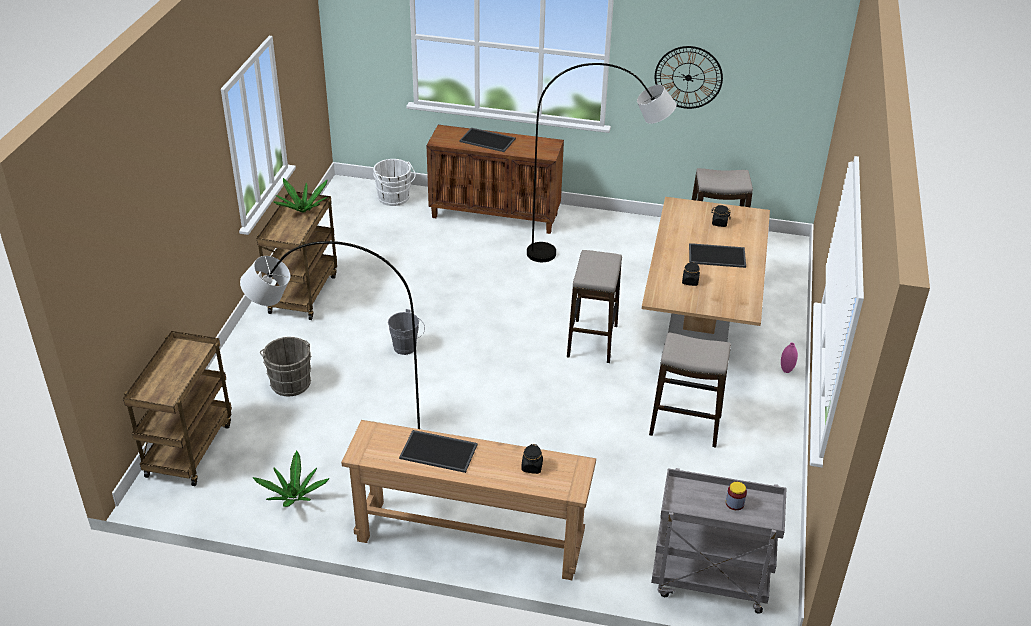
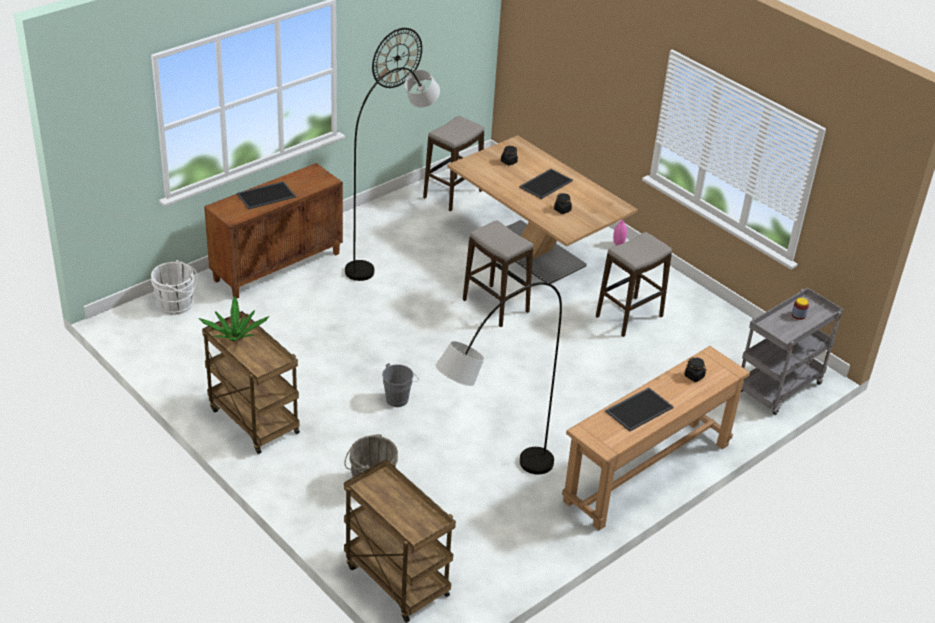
camera: 55 degrees left, 0 degrees up
(293, 496) = (516, 543): potted plant -> none

